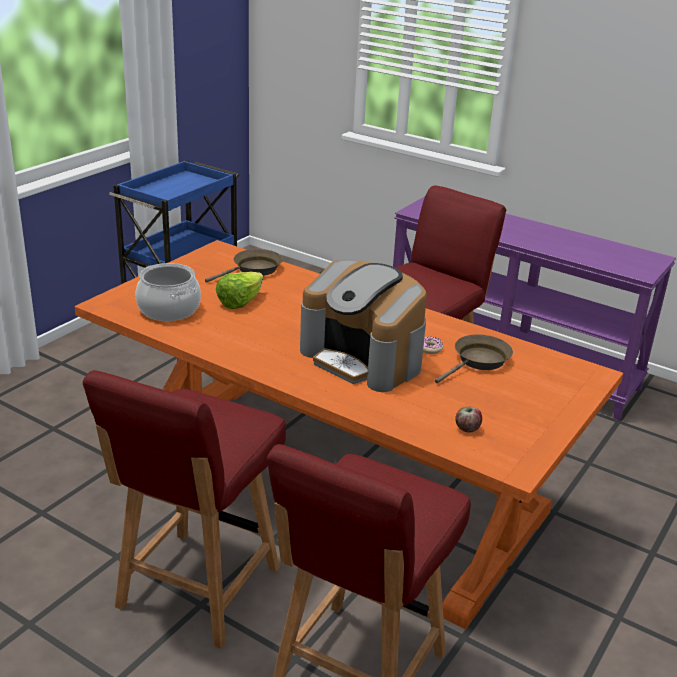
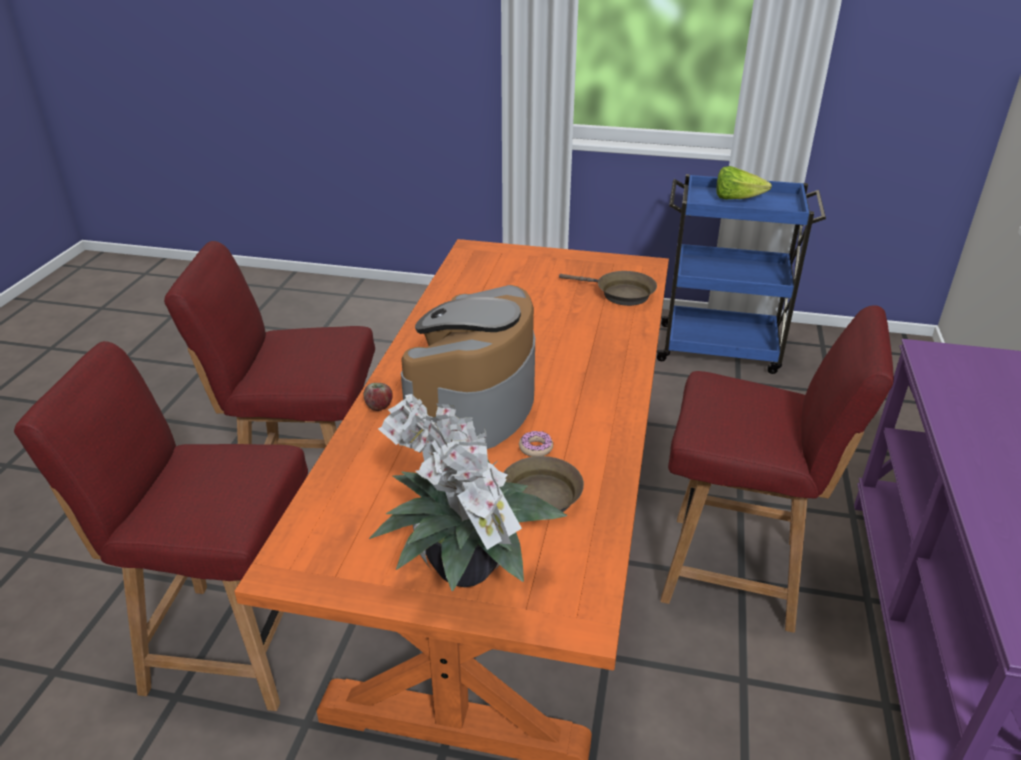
camera: 70 degrees right, 5 degrees up
(169, 309) = (488, 277): cooking pot -> none
(240, 302) = (537, 306): lettuce -> lettuce (736, 199)
(467, 428) = (357, 513): apple -> apple (379, 406)
(547, 401) = (466, 576): none -> potted plant

